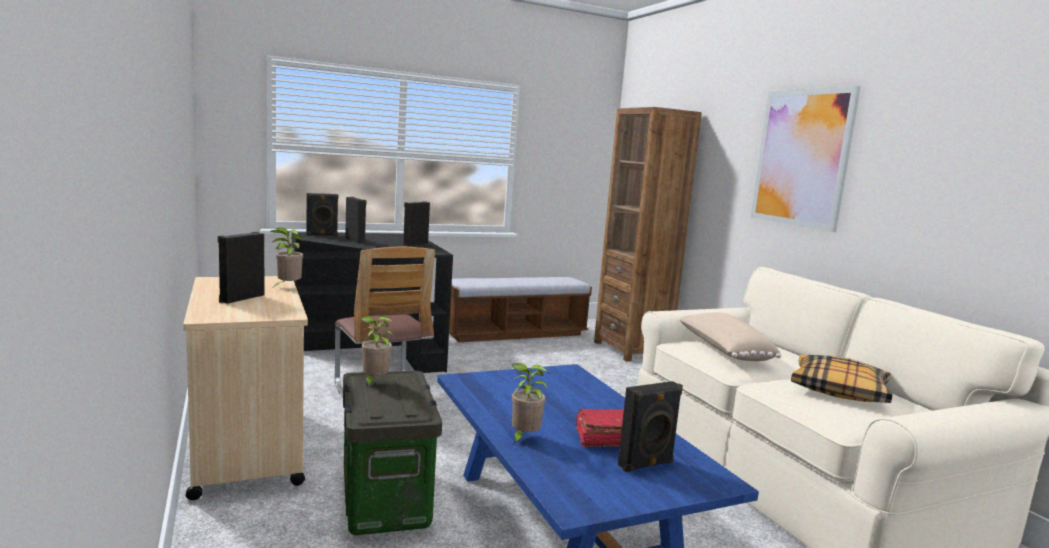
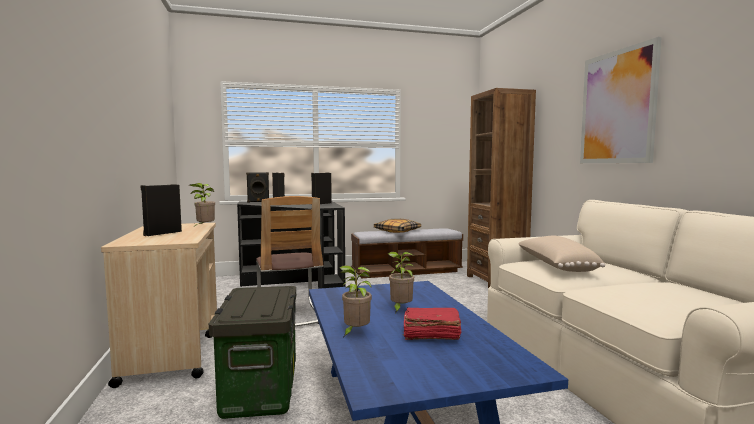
camera: 10 degrees right, 5 degrees down
(374, 382) = (251, 293): potted plant -> potted plant (400, 309)
(646, 465) = (460, 354): black speaker -> none
(839, 390) = (661, 292): pillow -> pillow (397, 231)

